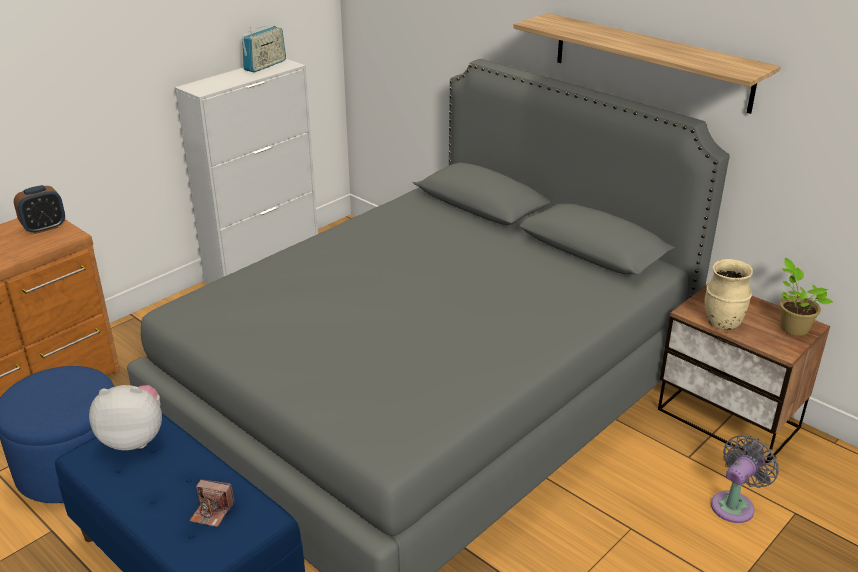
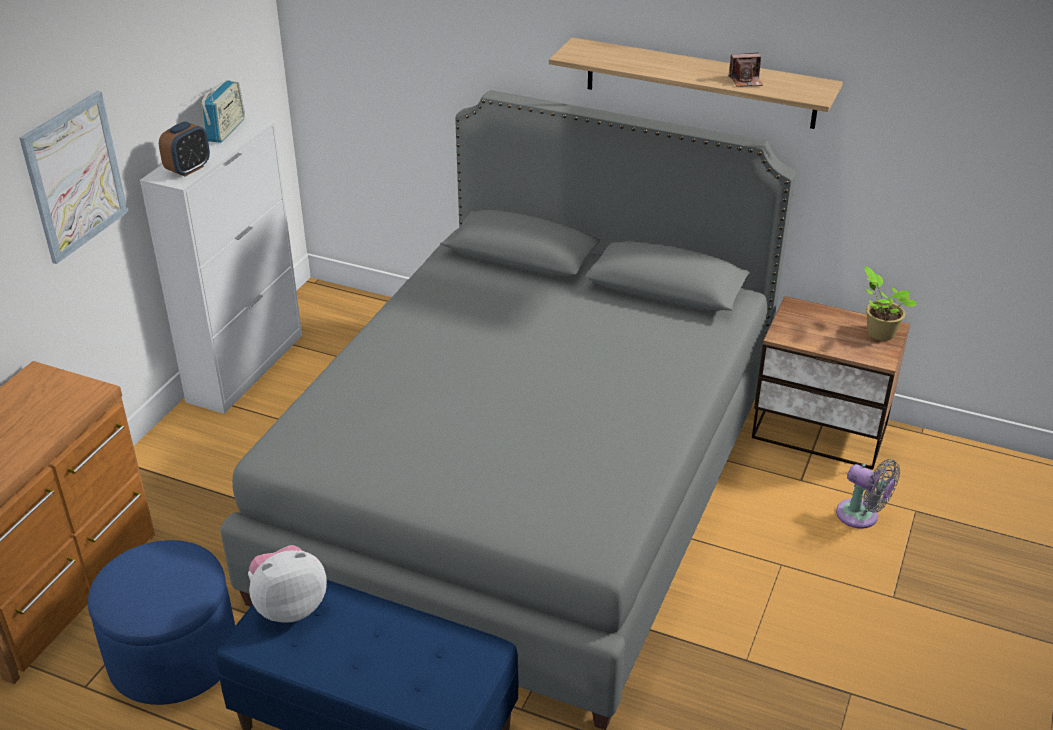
camera: 20 degrees left, 5 degrees up
(44, 228) = (53, 388): alarm clock -> alarm clock (188, 169)
(109, 69) = (75, 176): none -> picture
(212, 512) = (426, 659): camera -> camera (746, 81)
(722, 323) = (816, 342): beige vase -> none
(735, 504) = (861, 516): grey fan -> grey fan turned 105 degrees clockwise

